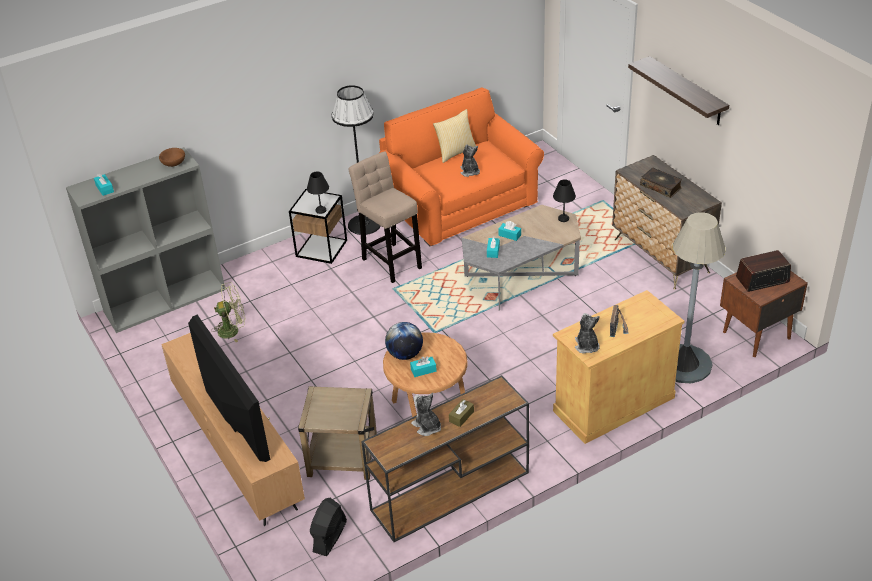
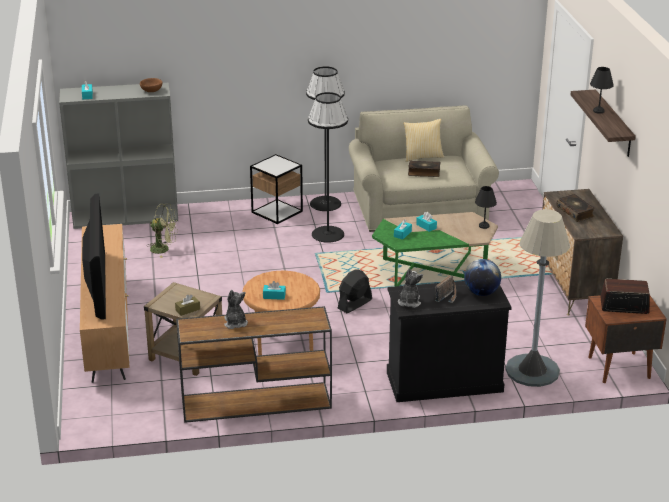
camera: 20 degrees right, 10 degrees down
(320, 210) = (276, 171): black table lamp -> black table lamp (598, 111)
(329, 537) = (136, 404): black fan -> black fan (354, 304)
(390, 261) = (328, 234): beige stool -> black floor lamp
(405, 354) = (267, 282): globe -> globe (481, 293)
(461, 205) = (419, 209): orange sofa -> beige sofa
(461, 416) = (268, 324): brown tissue box -> brown tissue box (187, 310)
(469, 172) = (424, 172): plush toy -> book
(520, 276) = (433, 271): grey coffee table -> green coffee table
(613, 404) = (444, 381): beige cabinet -> black cabinet

